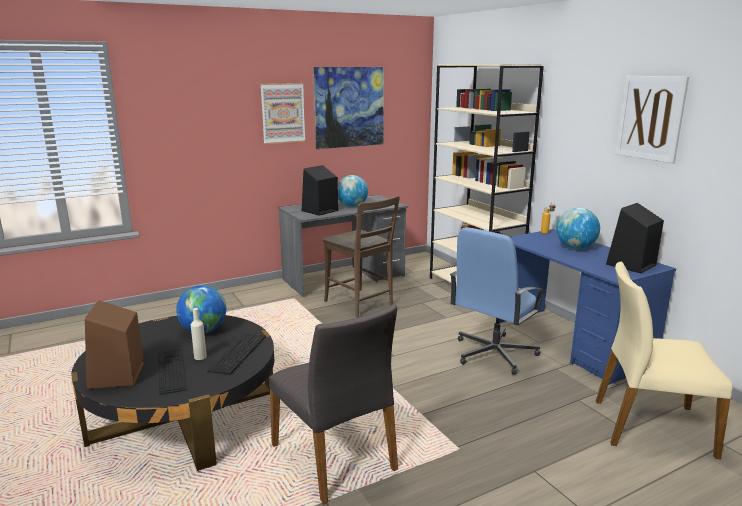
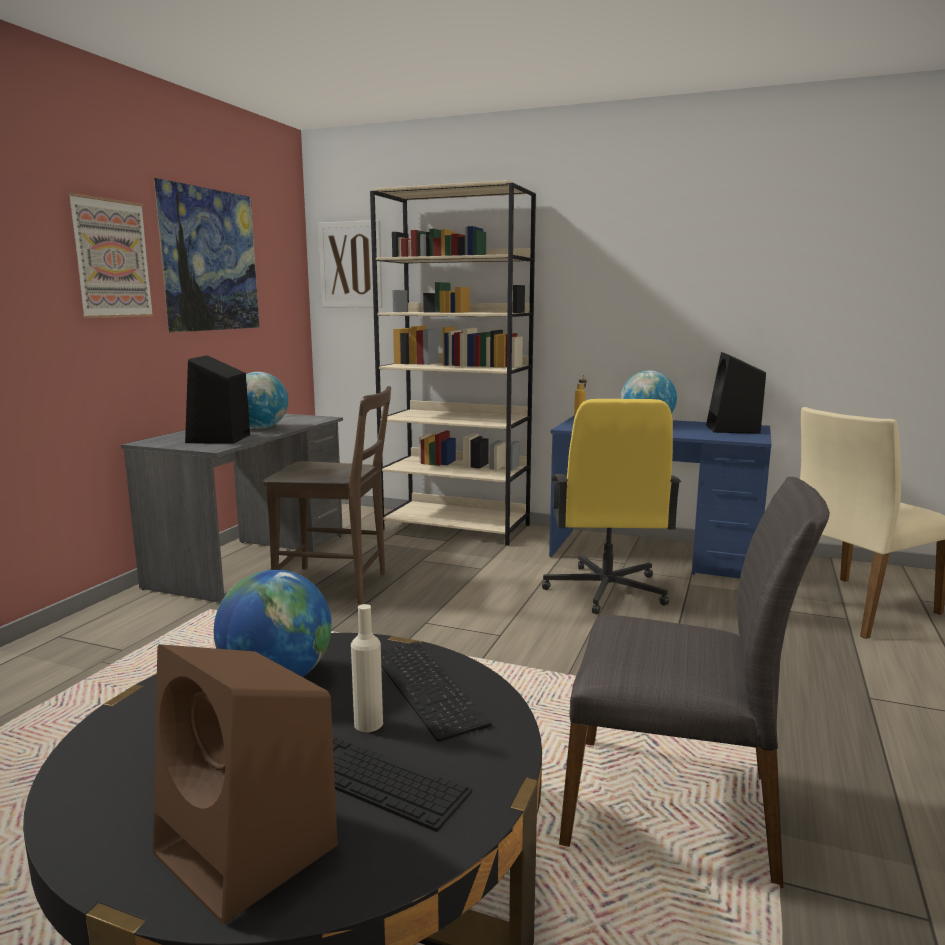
camera: 40 degrees left, 5 degrees down
(493, 353) = (605, 591): blue office chair -> yellow office chair
(650, 118) = (711, 249): picture -> picture (351, 265)

